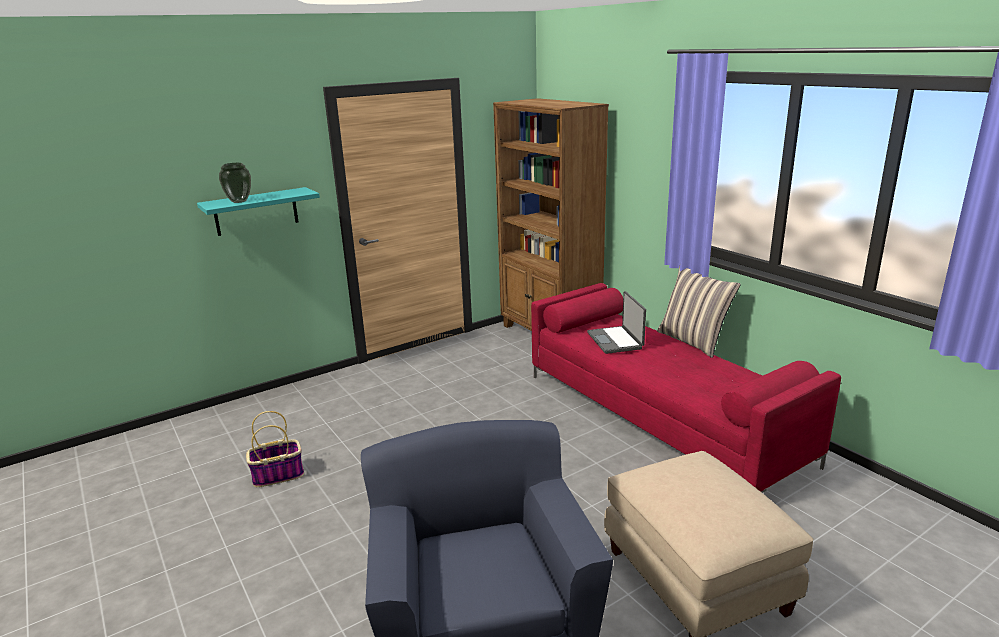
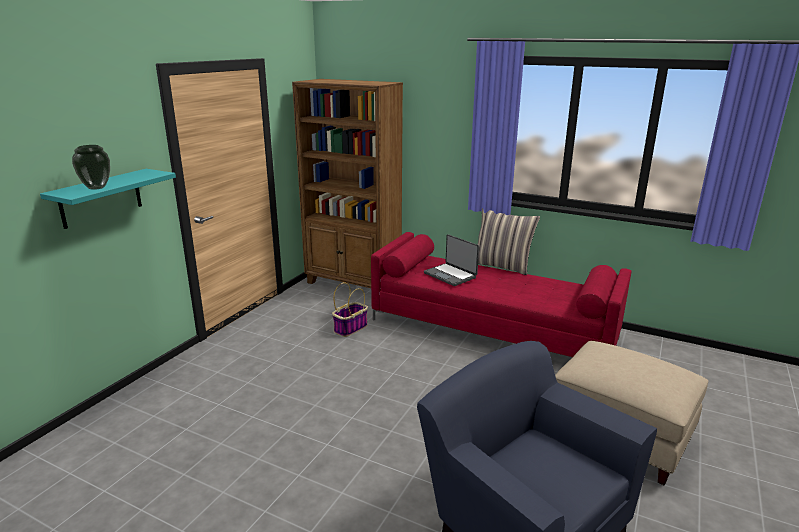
camera: 30 degrees left, 0 degrees up
(279, 475) = (216, 466): basket -> basket (350, 328)

